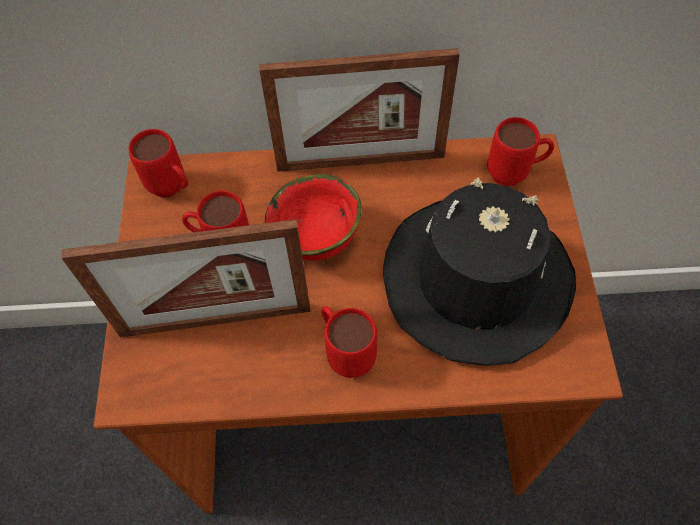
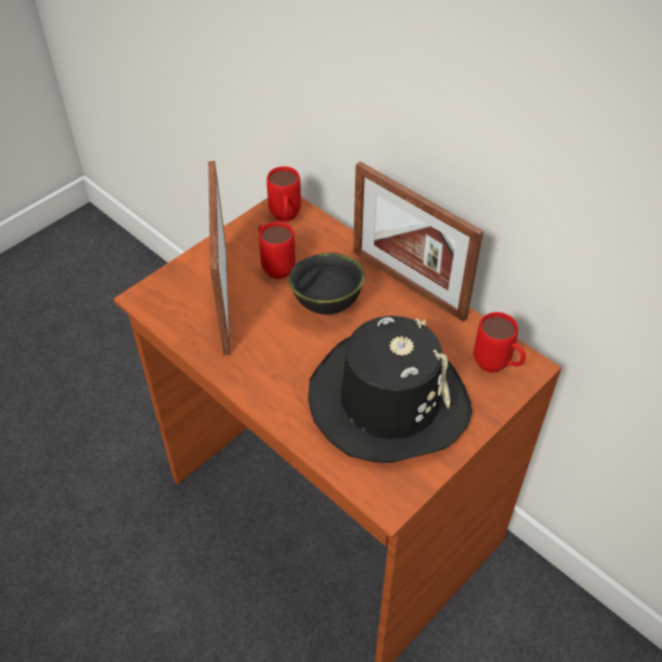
camera: 45 degrees right, 10 degrees down
(216, 320) = (225, 299): picture frame -> picture frame turned 45 degrees clockwise
(317, 242) = (326, 305): red bowl -> black bowl
(346, 353) = (267, 371): red mug -> none

